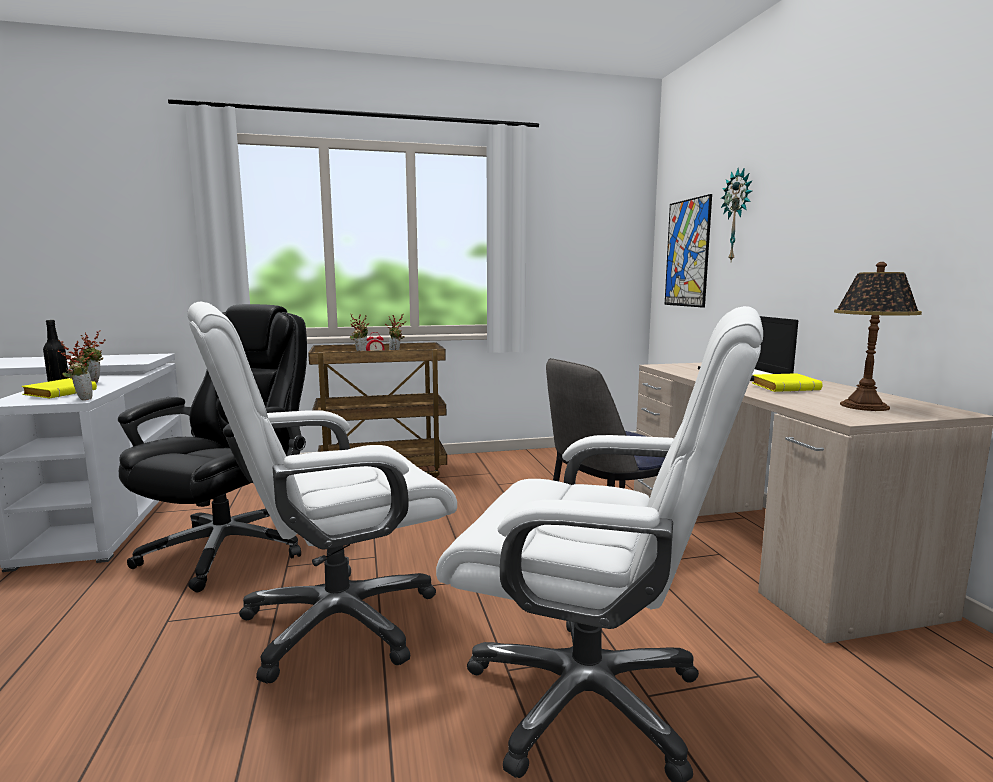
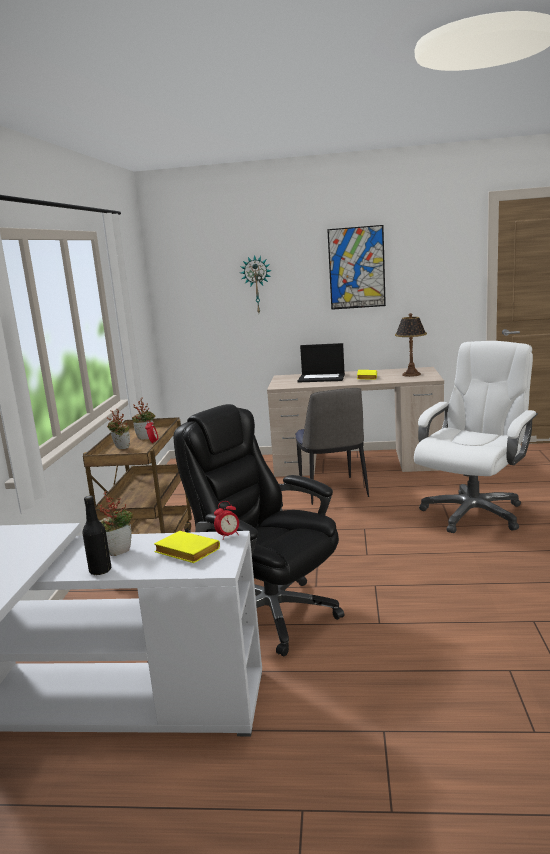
camera: 70 degrees left, 5 degrees up
(82, 398) = (228, 536): potted plant -> alarm clock
(337, 623) = (399, 565): white office chair -> none
(687, 253) = (203, 309): picture -> picture (356, 268)

